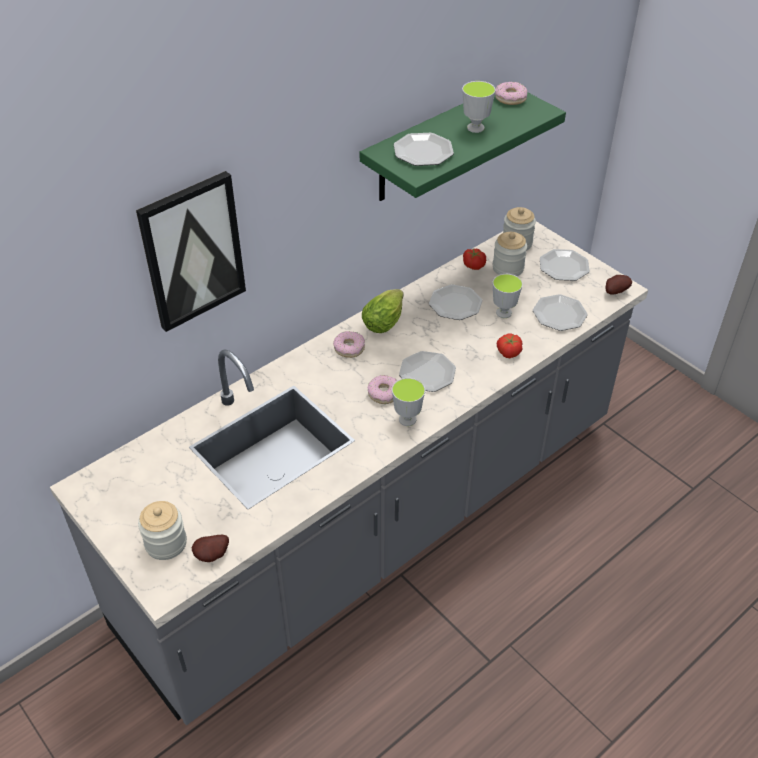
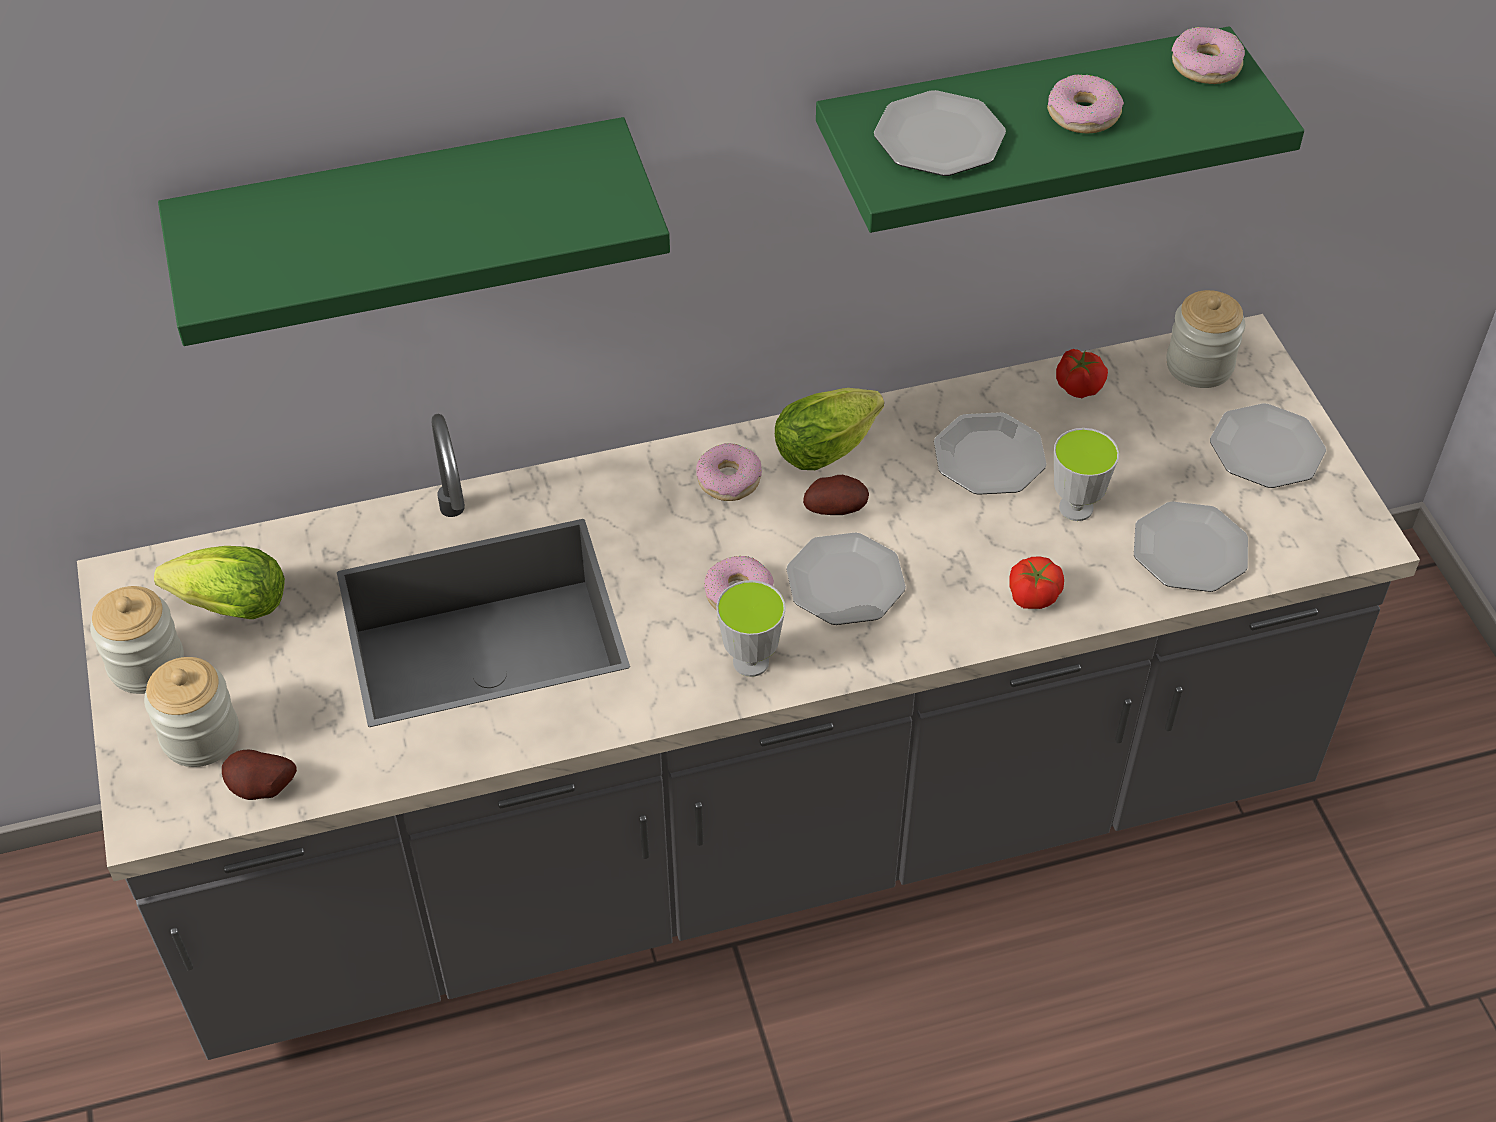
camera: 25 degrees right, 5 degrees up
(141, 481) = (225, 606): none -> lettuce
(192, 251) = (405, 216): picture -> green shelf
(475, 128) = (1083, 114): cup -> donut
(508, 268) = (1145, 414): jar -> jar (146, 664)
(615, 291) = (1343, 539): potato -> potato (835, 509)

